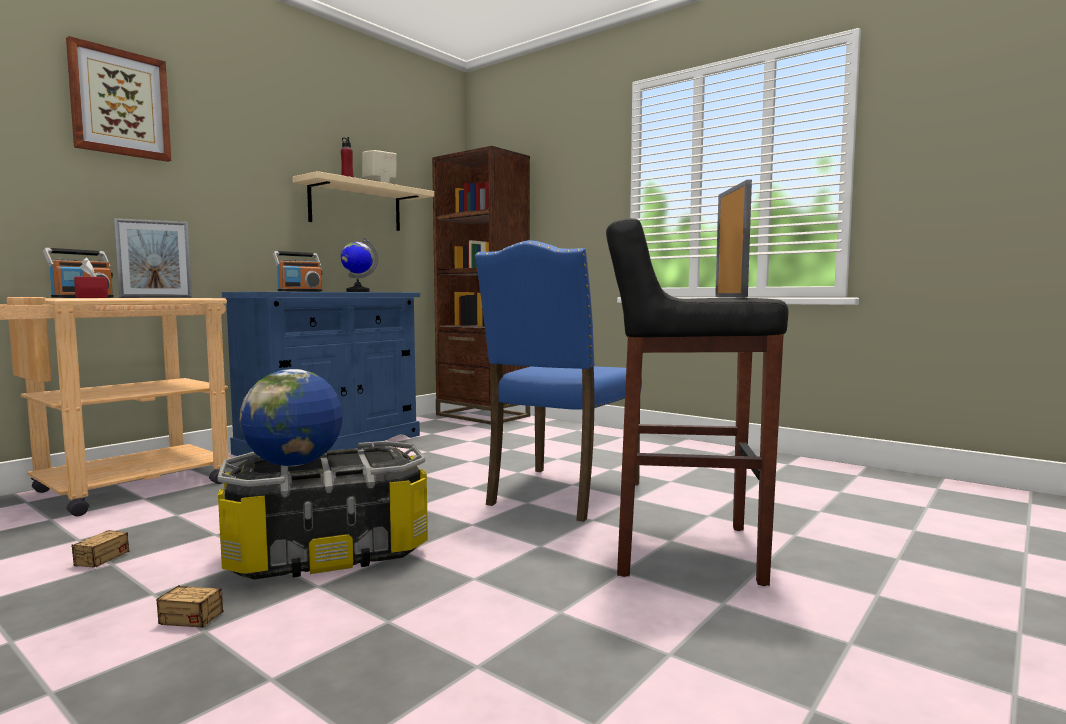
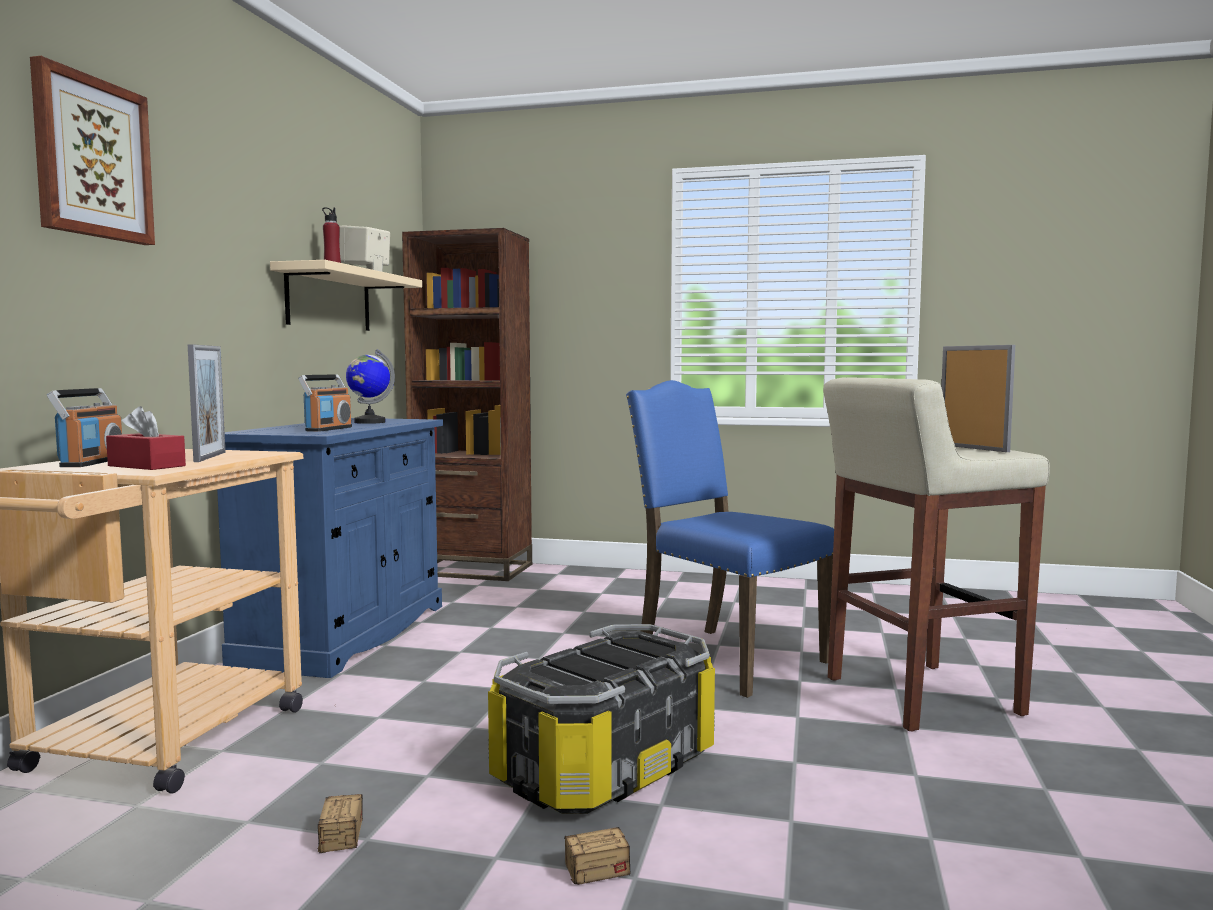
camera: 25 degrees left, 0 degrees up
(156, 297) = (210, 457): picture frame -> picture frame turned 45 degrees counterclockwise
(294, 464) = (578, 668): globe -> none
(560, 494) = (725, 658): blue chair -> blue chair turned 135 degrees clockwise
(682, 550) = (919, 696): black stool -> beige stool

